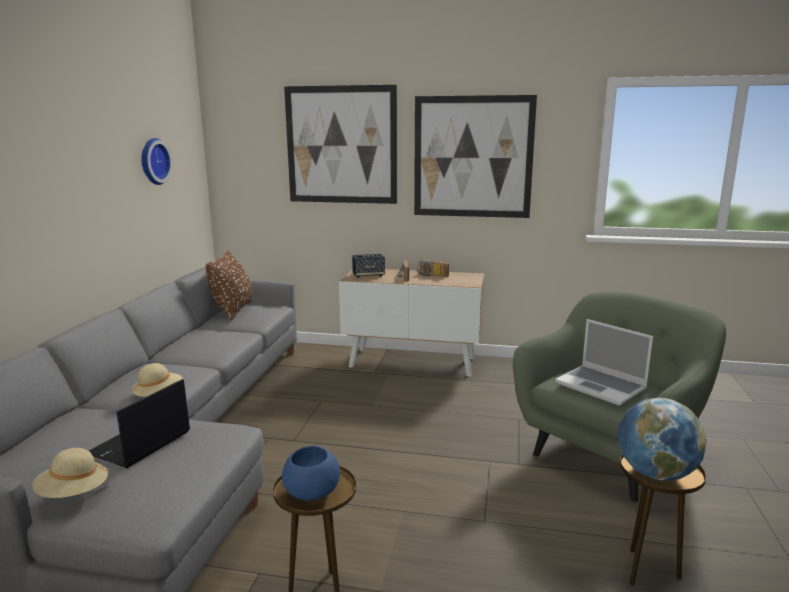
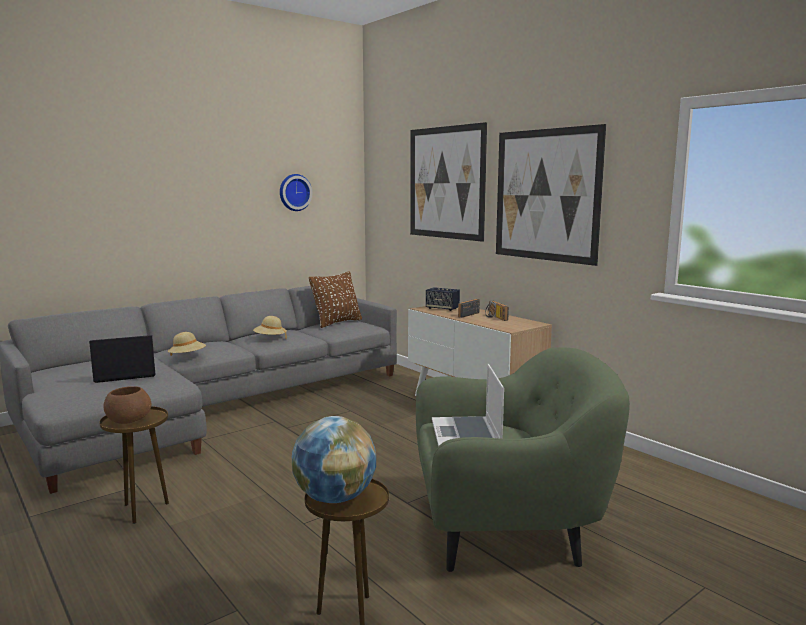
camera: 40 degrees right, 5 degrees down
(73, 493) = (56, 385): beige hat -> beige hat (270, 338)
(311, 492) = (128, 420): blue bowl -> brown bowl

